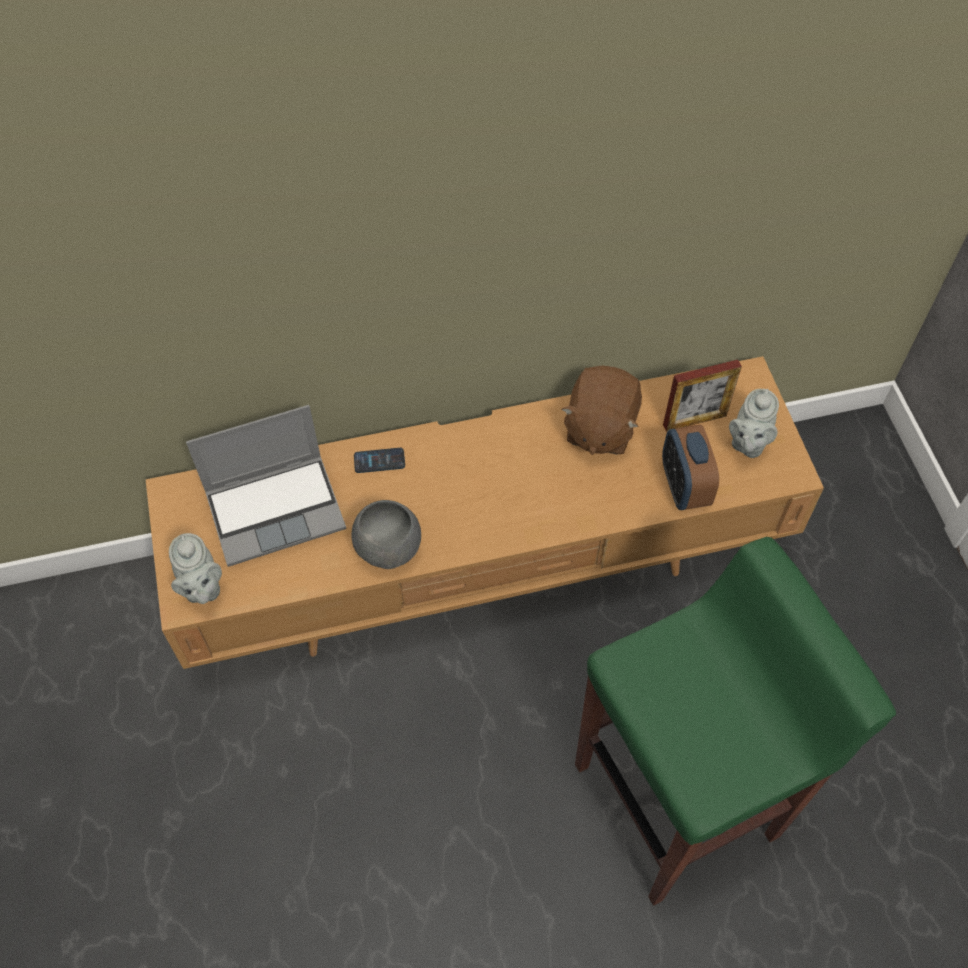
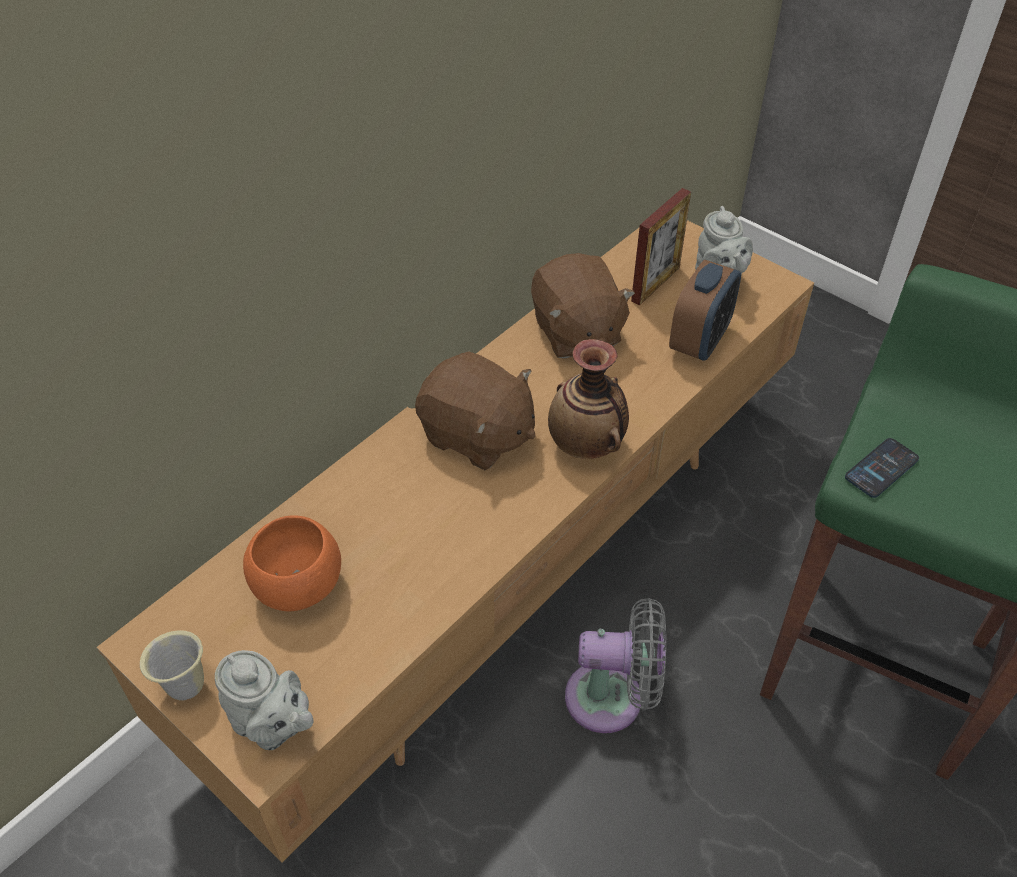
camera: 35 degrees left, 10 degrees down
(174, 532) = (184, 684): none -> beige mug
(277, 509) = (297, 586): laptop -> orange bowl
(379, 461) = (377, 475): phone -> phone (881, 468)
(388, 549) = (463, 555): grey bowl -> none
(464, 470) = (477, 436): none -> brown plush toy
(475, 701) = (612, 698): none -> grey fan
(531, 520) = (587, 445): none -> vase
(684, 487) = (699, 341): alarm clock -> alarm clock turned 105 degrees counterclockwise

